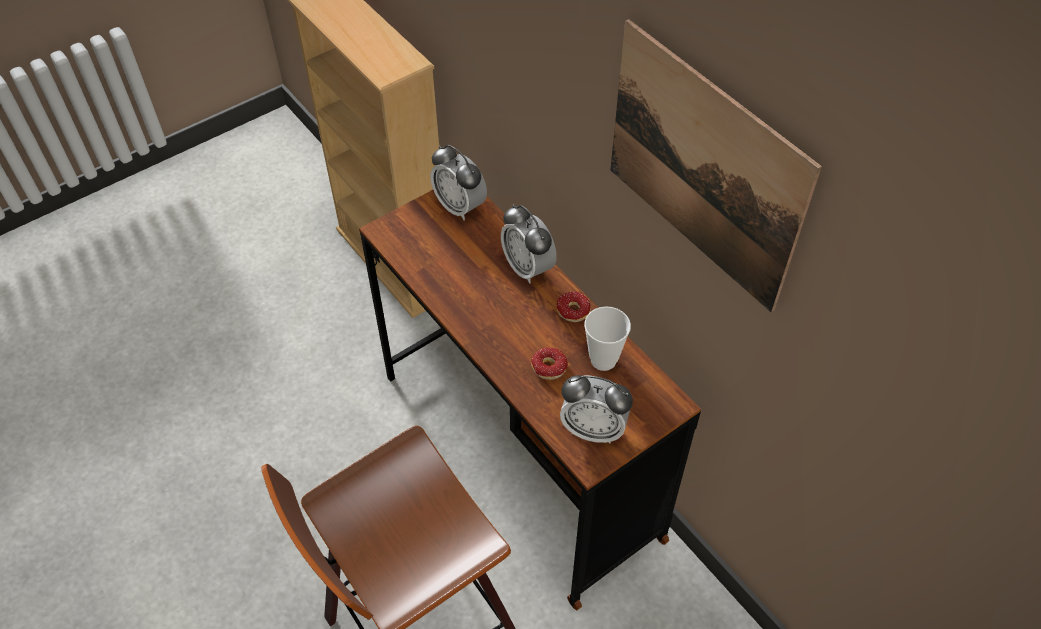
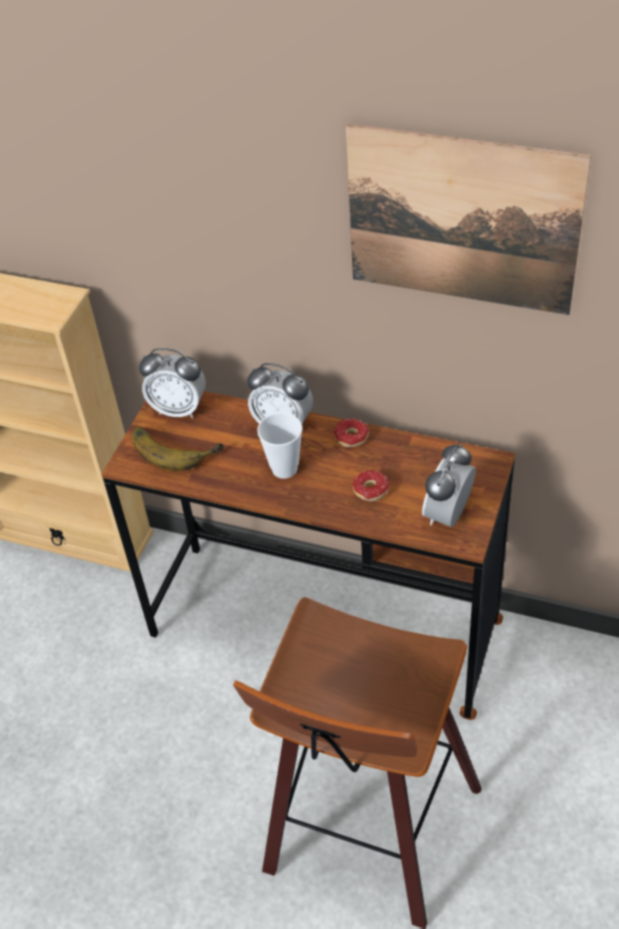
camera: 30 degrees left, 5 degrees down
(431, 237) = (175, 446): none -> banana
(593, 429) = (448, 515): alarm clock -> alarm clock turned 135 degrees clockwise
(603, 360) = (409, 460): cup -> cup (284, 469)

